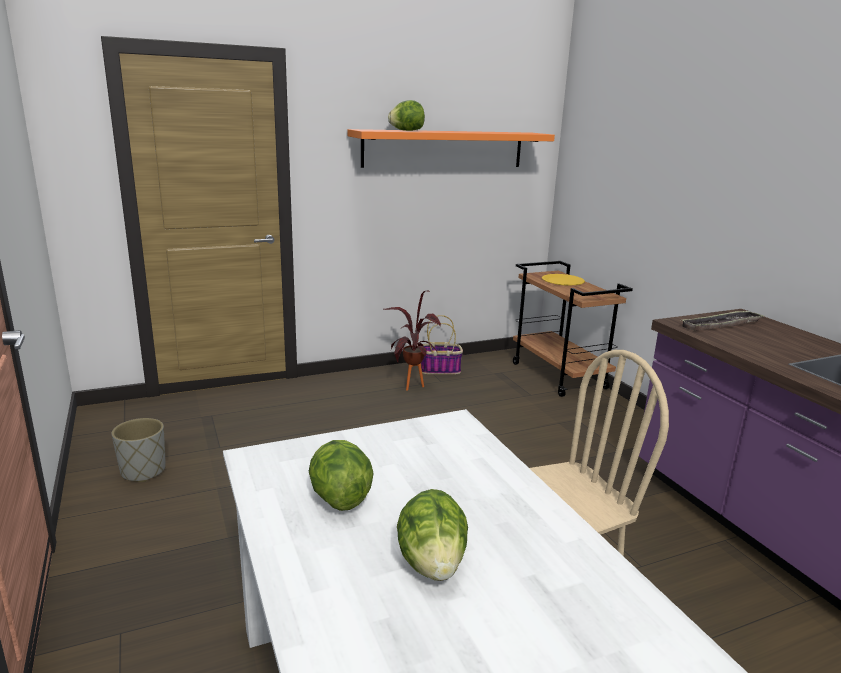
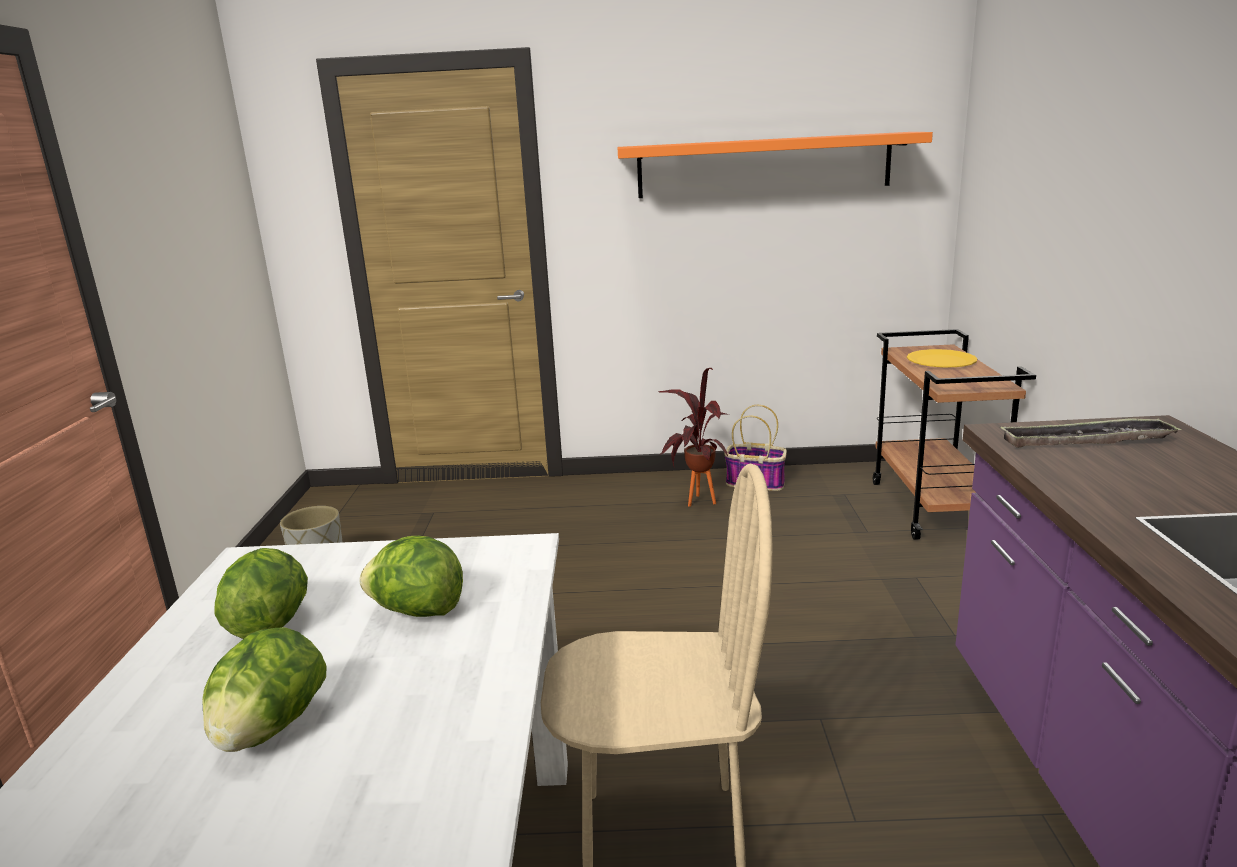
camera: 25 degrees right, 0 degrees up
(406, 130) = (694, 143): lettuce -> lettuce (417, 611)

